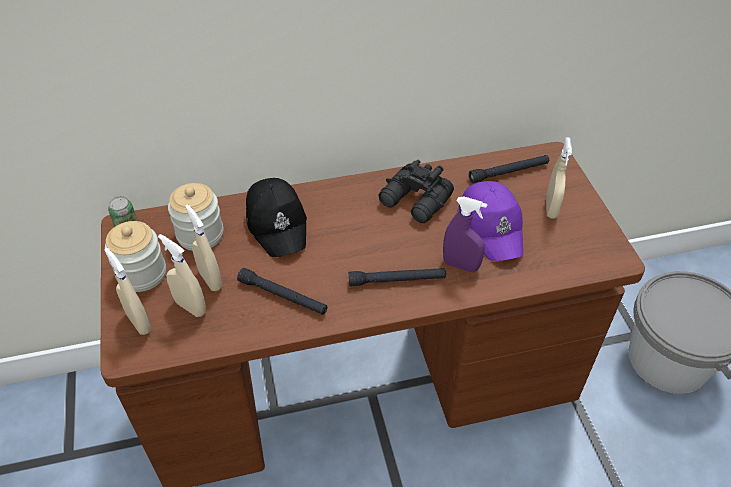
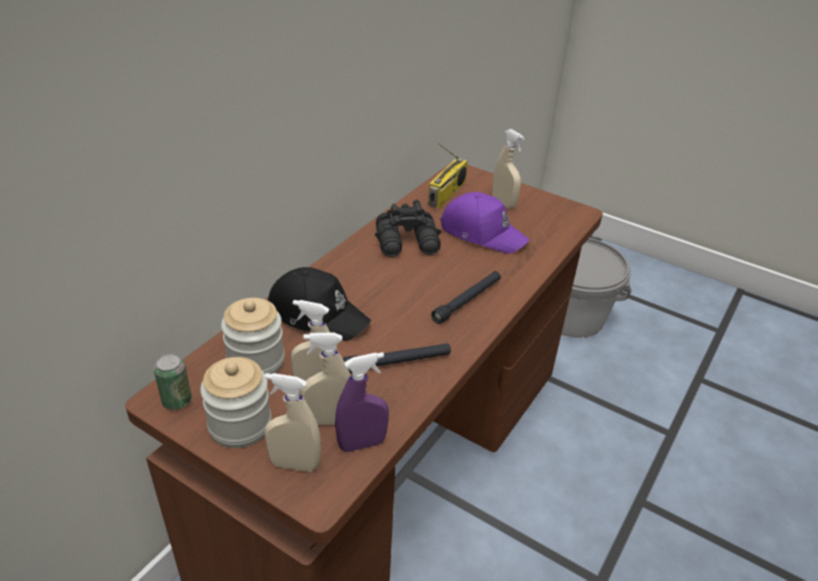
camera: 45 degrees left, 10 degrees down
(460, 265) = (496, 267): purple spray bottle -> purple spray bottle (362, 444)
(509, 172) = (447, 194): black flashlight -> radio

